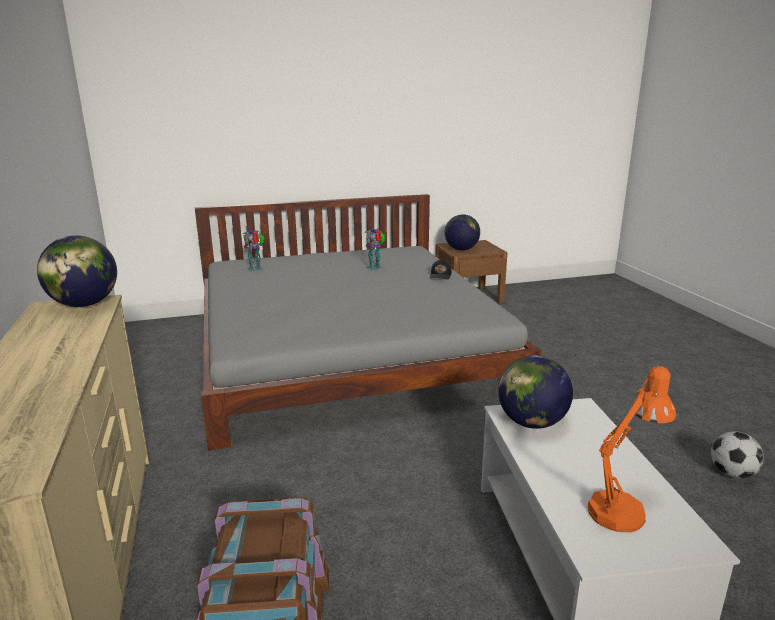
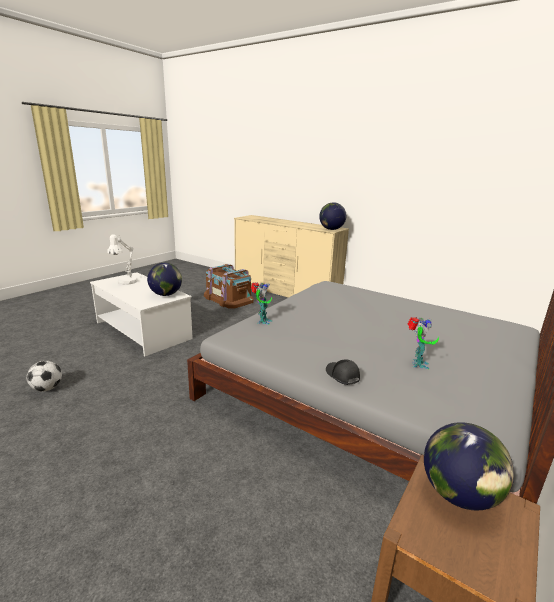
camera: 140 degrees right, 0 degrees up
(256, 269) = (479, 327): toy robot -> toy robot (262, 321)
(622, 508) = (125, 283): orange table lamp -> white table lamp

